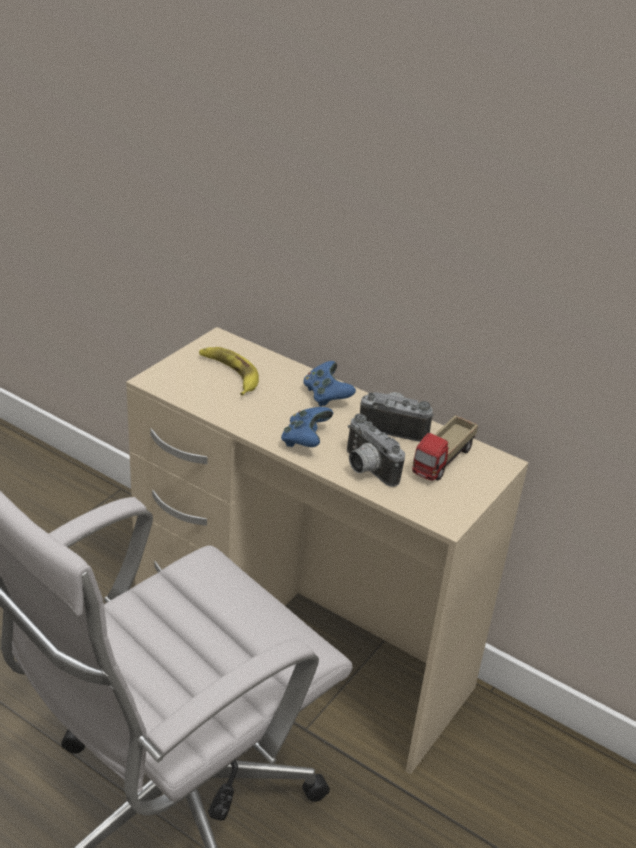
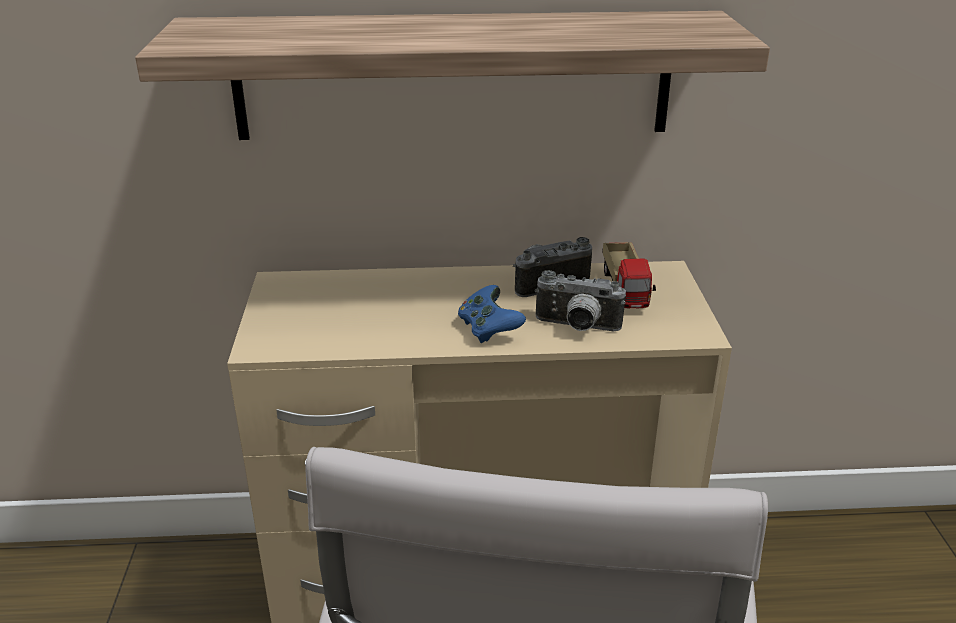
camera: 35 degrees left, 5 degrees down
(230, 374) = (332, 306): banana -> none
(326, 396) = (452, 284): blue game controller -> none
(371, 232) = (453, 76): none -> shelf

